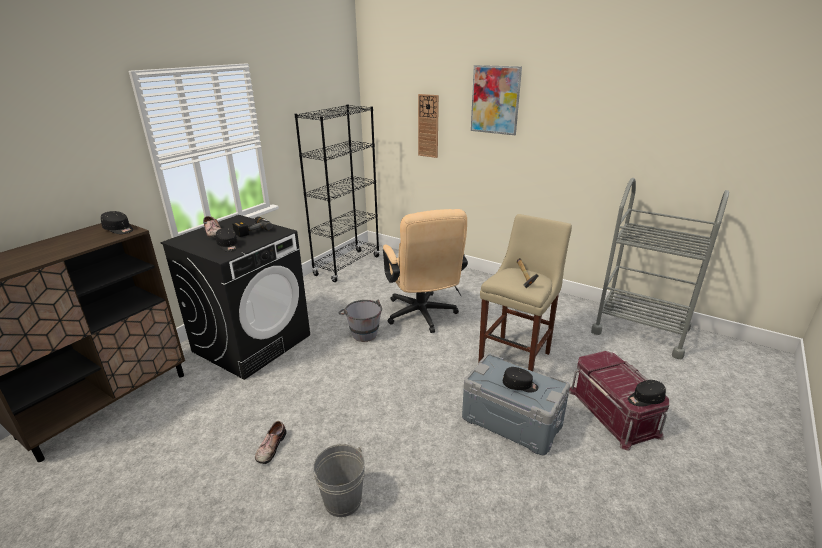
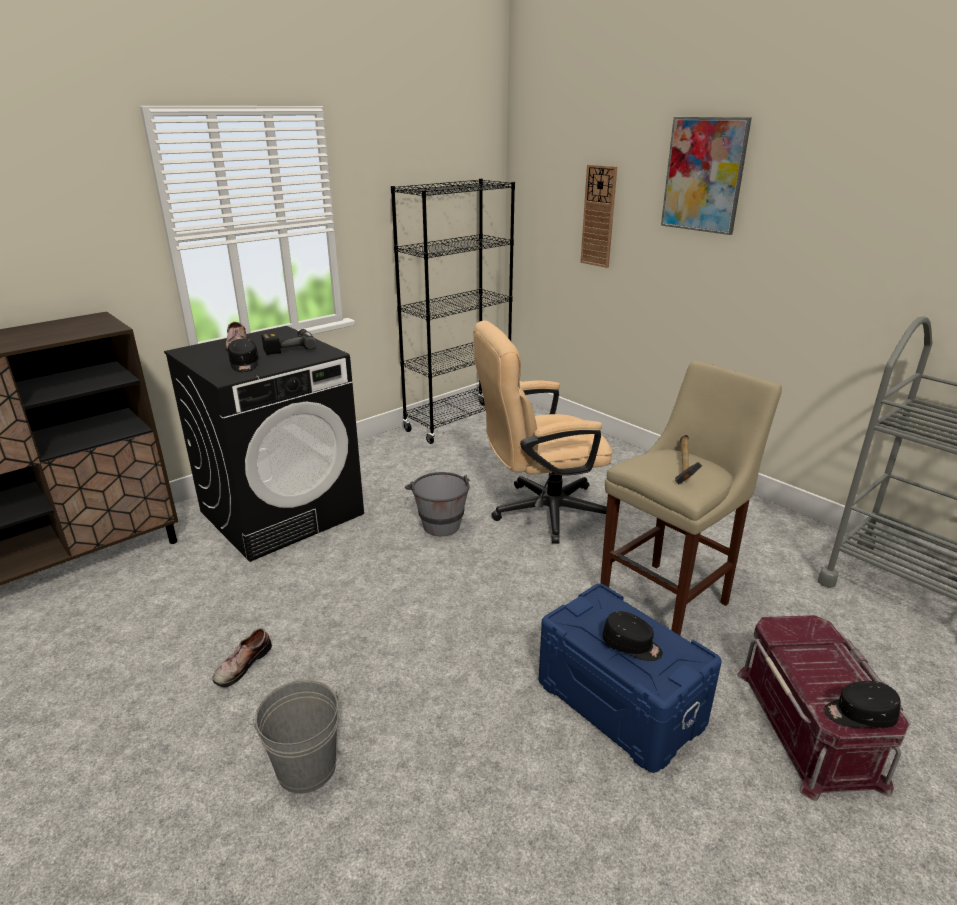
camera: 15 degrees right, 0 degrees up
(119, 229) = (98, 325): black cap -> none
(422, 316) = (539, 512): beige office chair -> beige office chair turned 75 degrees clockwise
(512, 420) = (620, 701): grey storage box -> blue storage box

